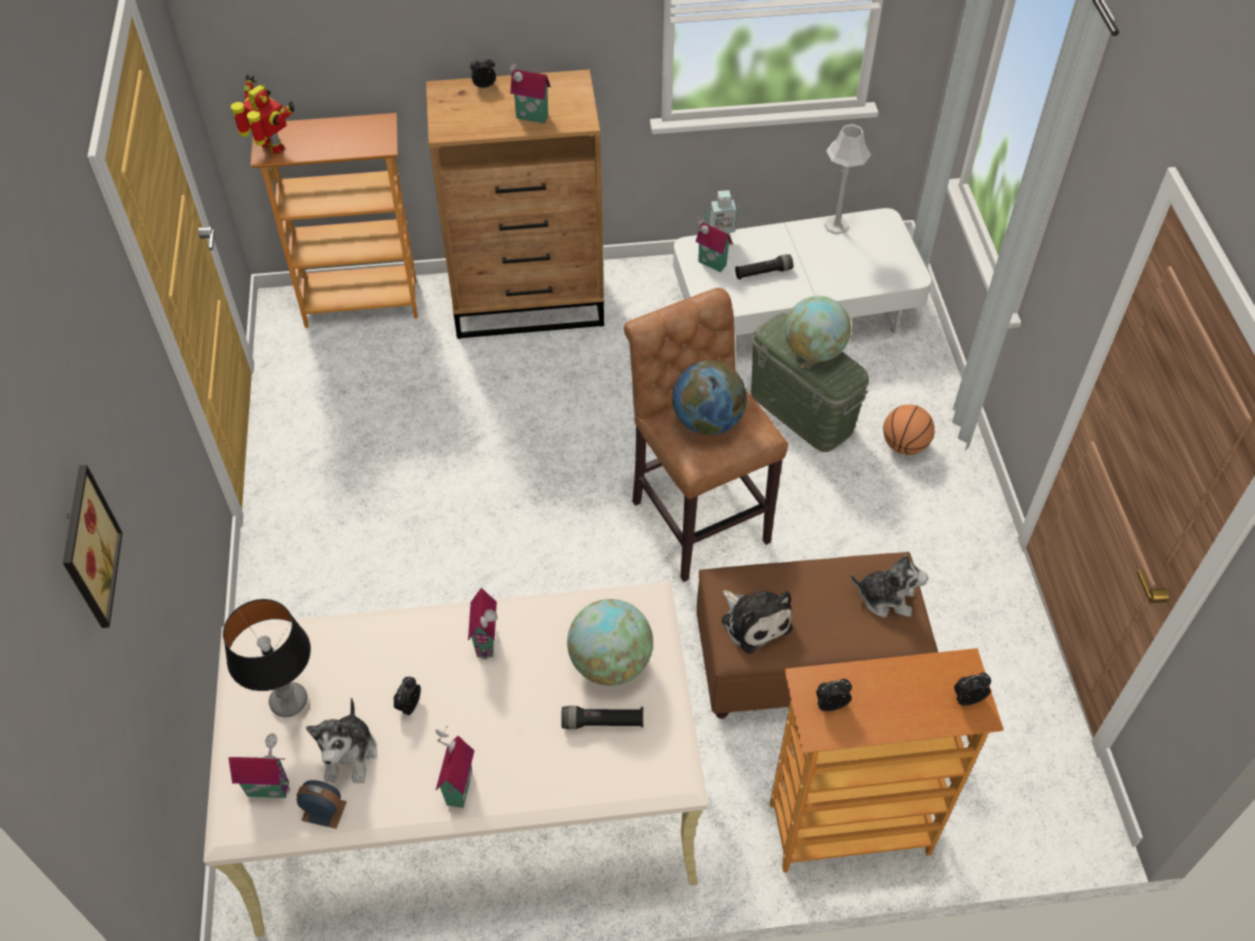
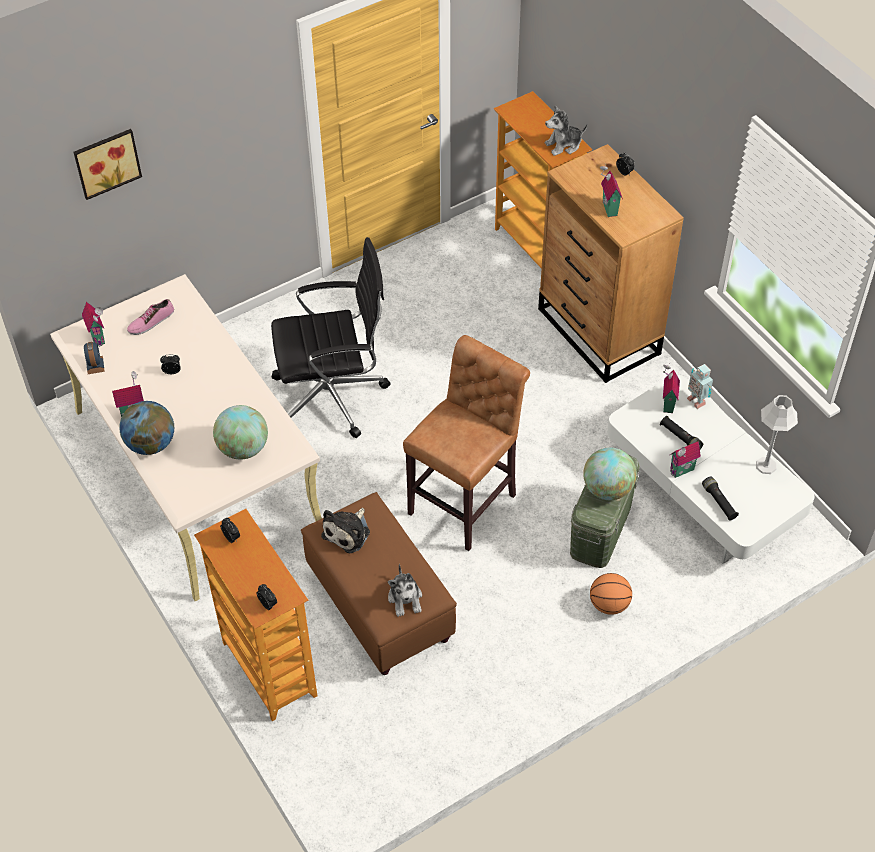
camera: 65 degrees right, 0 degrees up
(271, 148) = (515, 109): toy robot -> none
(289, 701) = (151, 321): table lamp -> shoe
(350, 754) = (131, 360): plush toy -> plush toy (564, 145)
(448, 590) = (333, 395): none -> black office chair
(488, 641) = (229, 387): toy house -> toy house (682, 471)
(602, 722) = (202, 460): black flashlight -> black flashlight (719, 502)
(707, 421) = (456, 429): globe -> globe (151, 444)

